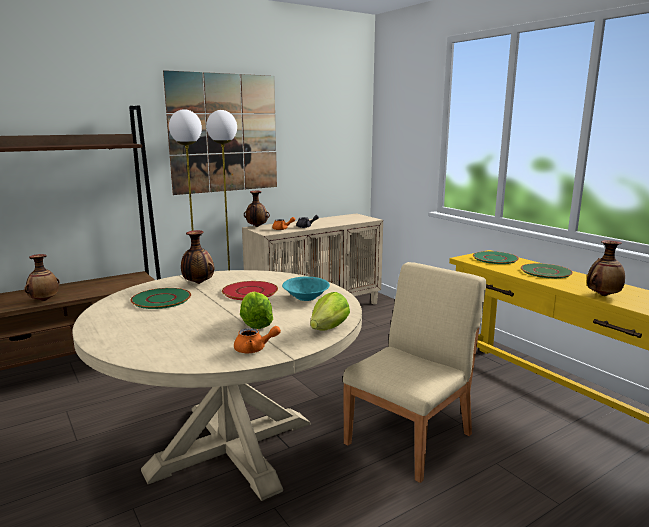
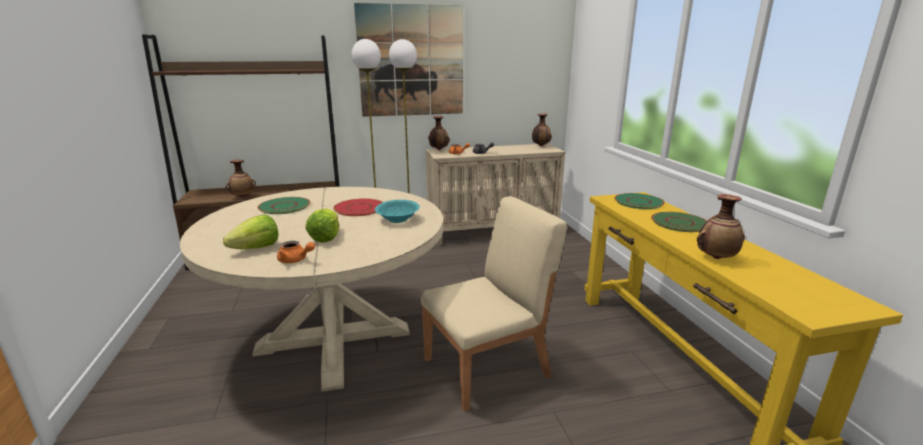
camera: 20 degrees right, 5 degrees up
(198, 283) = (329, 196): vase -> vase (540, 146)
(329, 328) = (379, 251): lettuce -> lettuce (257, 248)

